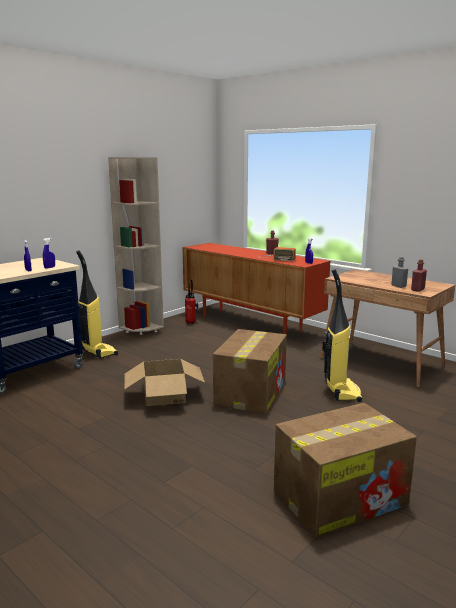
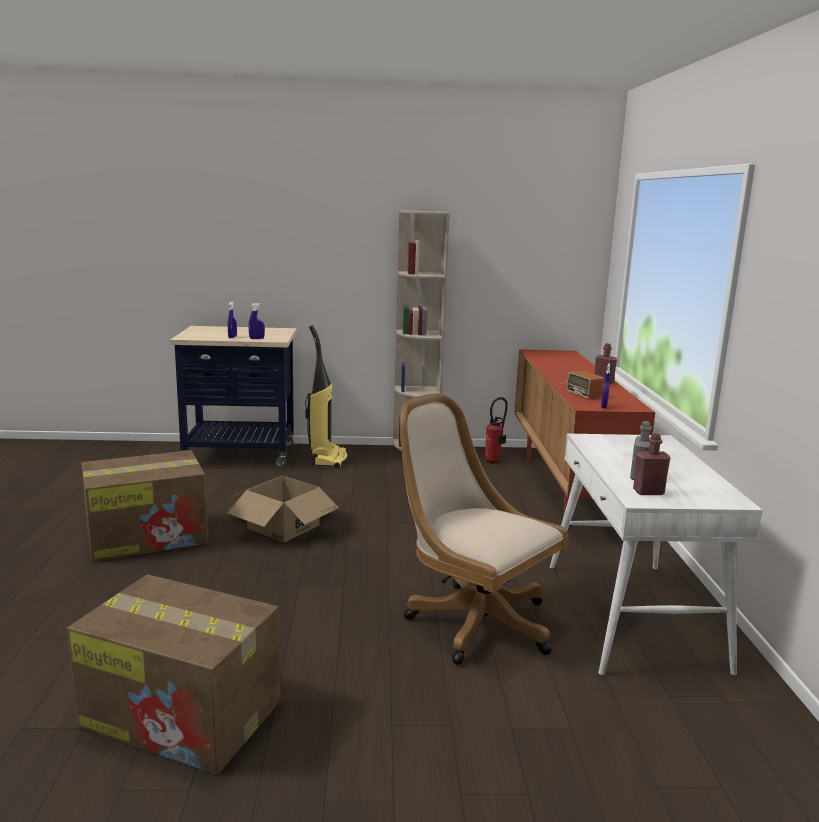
camera: 45 degrees right, 0 degrees up
(251, 392) = (368, 564): cardboard box -> cardboard box (149, 536)
(341, 391) = (472, 619): vacuum cleaner -> office chair
(381, 362) = (633, 616): brown desk -> white desk

